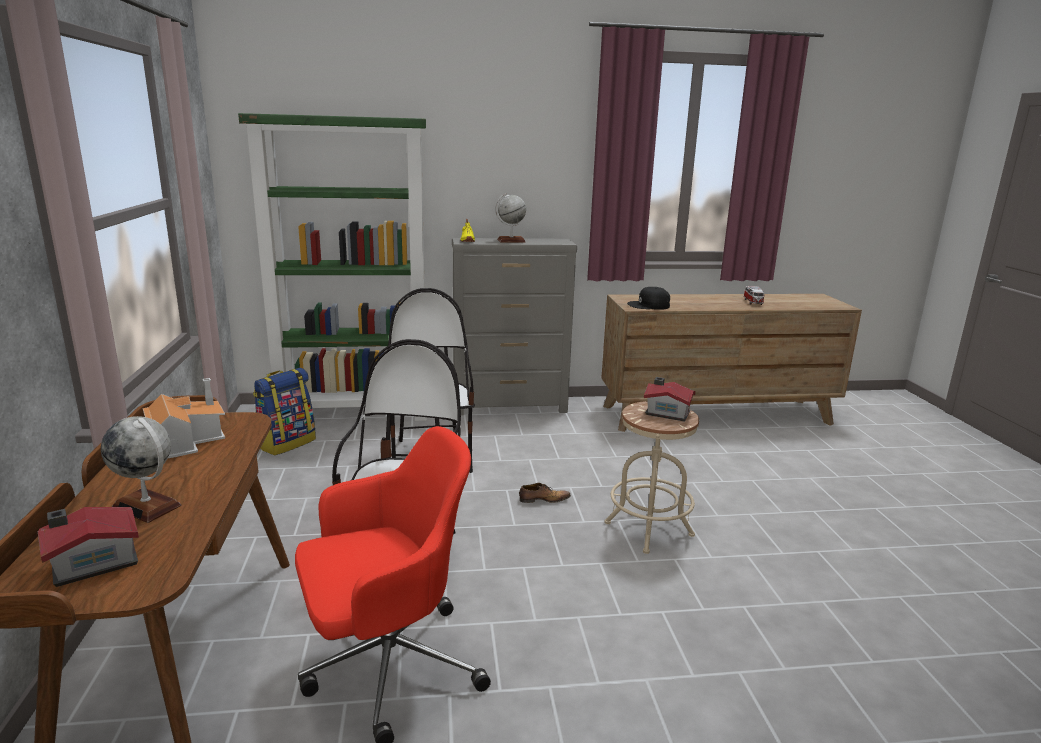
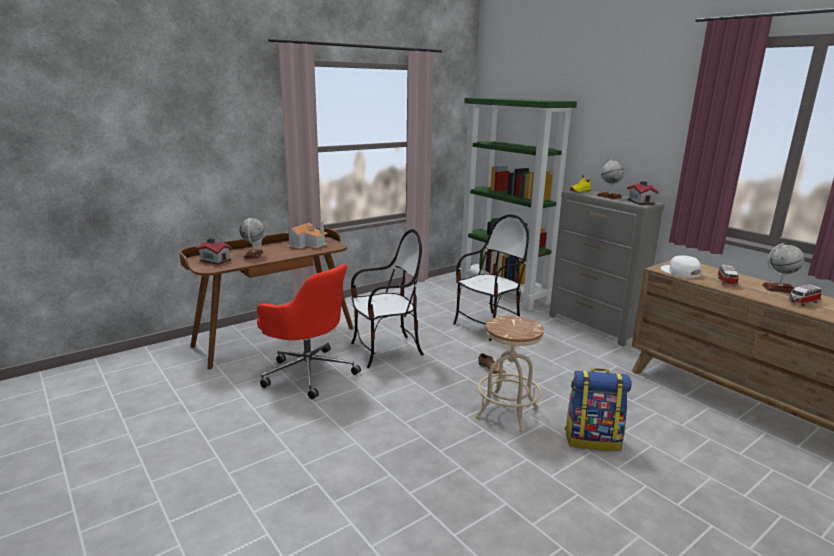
camera: 60 degrees right, 0 degrees up
(287, 443) = (446, 291): backpack -> backpack (592, 439)
(649, 305) = (680, 272): black cap -> white cap
(666, 412) = (521, 327): toy house -> toy house (641, 202)
(689, 303) = (726, 282): none -> toy car
(718, 297) = (779, 289): none -> globe

